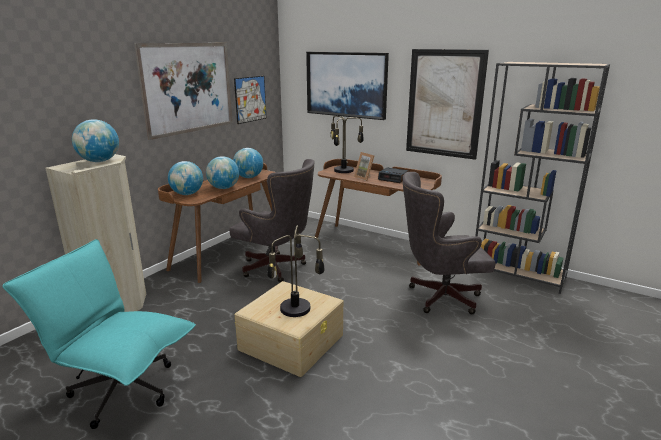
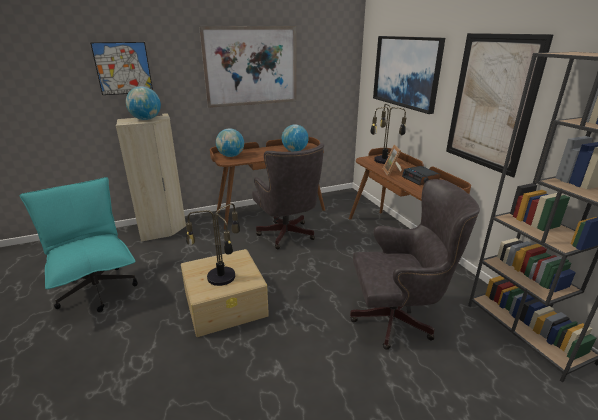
camera: 35 degrees right, 5 degrees up
(223, 188) = (262, 156): globe -> none
(250, 99) = (320, 80): picture -> picture (123, 68)
(439, 298) = (397, 320): grey office chair -> grey office chair turned 150 degrees clockwise

